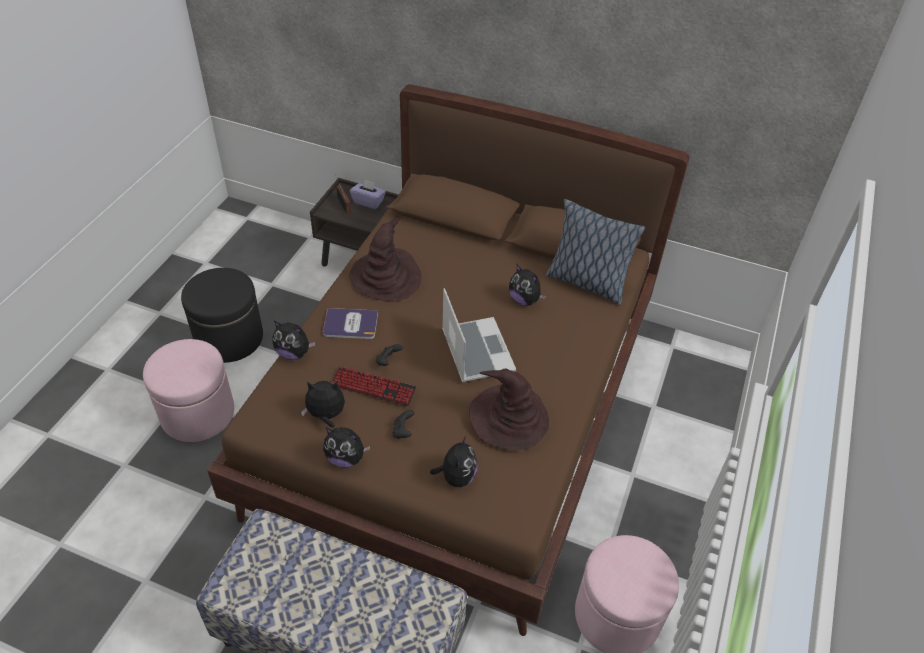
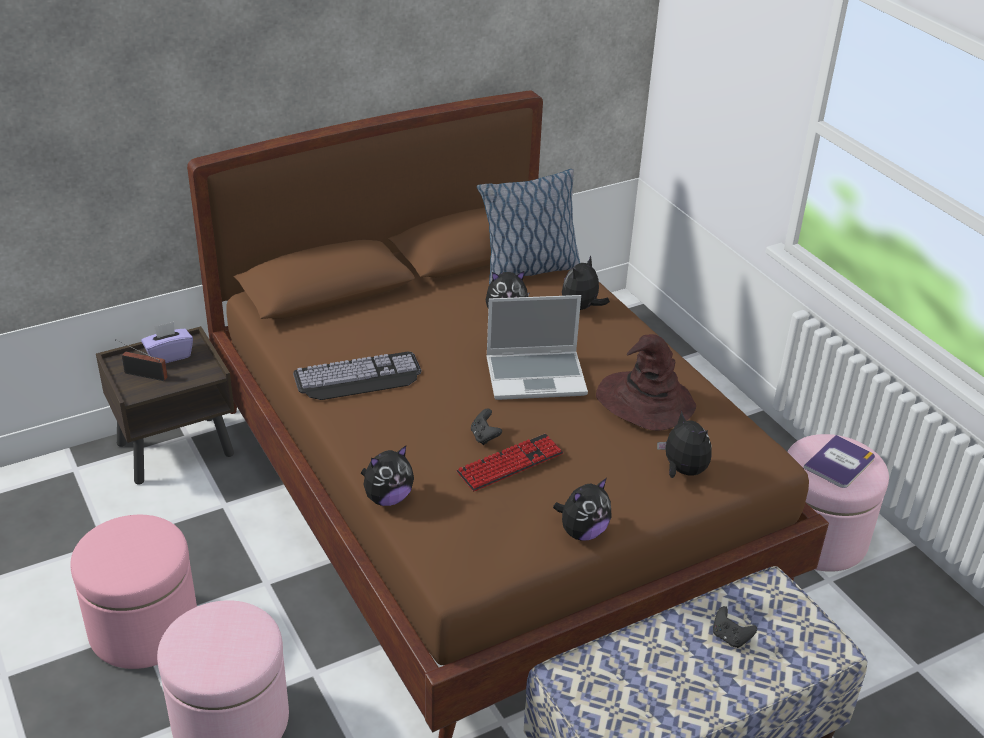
camera: 50 degrees left, 10 degrees down
(229, 338) = (144, 628): black ottoman -> pink ottoman
(326, 415) = (509, 517): plush toy -> plush toy (581, 308)
(350, 324) = (397, 436): book -> book (839, 463)
(386, 277) = (358, 378): brown hat -> keyboard
(403, 431) = (588, 475): black game controller -> black game controller (730, 637)
(476, 350) = (537, 376): laptop -> laptop turned 150 degrees clockwise

